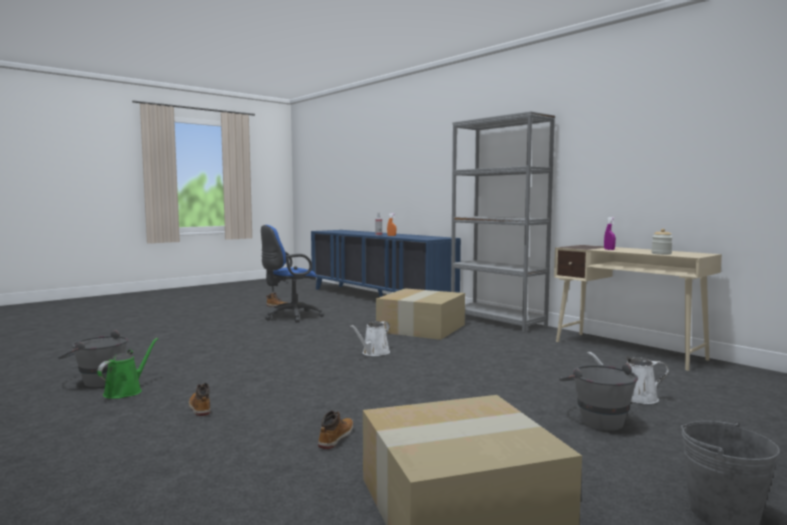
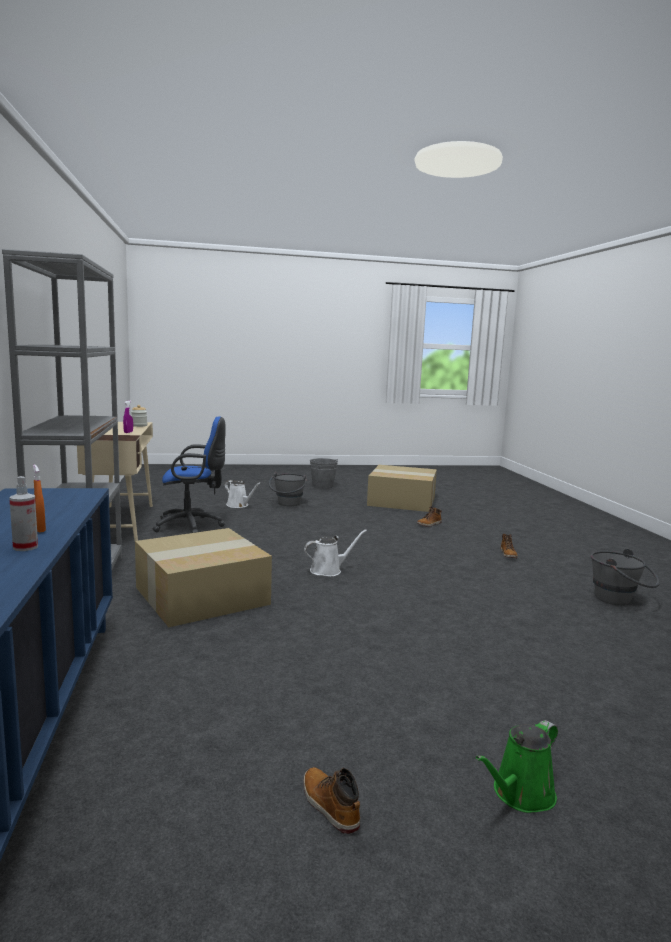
camera: 150 degrees left, 5 degrees up
(126, 391) = (578, 581): green watering can -> green watering can (520, 795)
(290, 317) = (348, 702): blue office chair -> blue office chair (192, 526)

